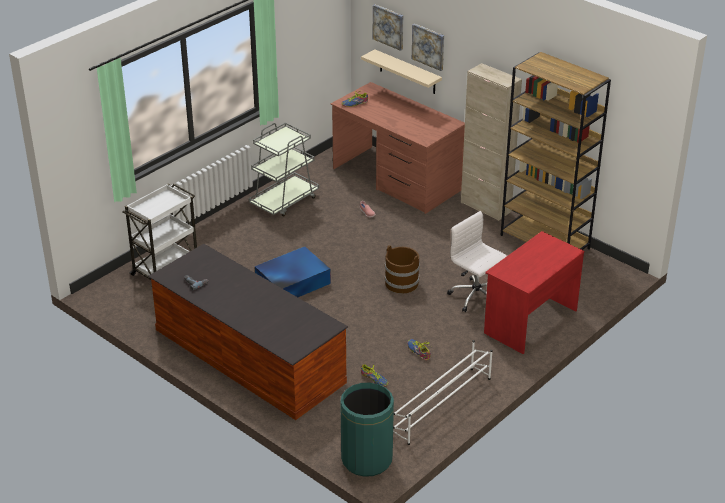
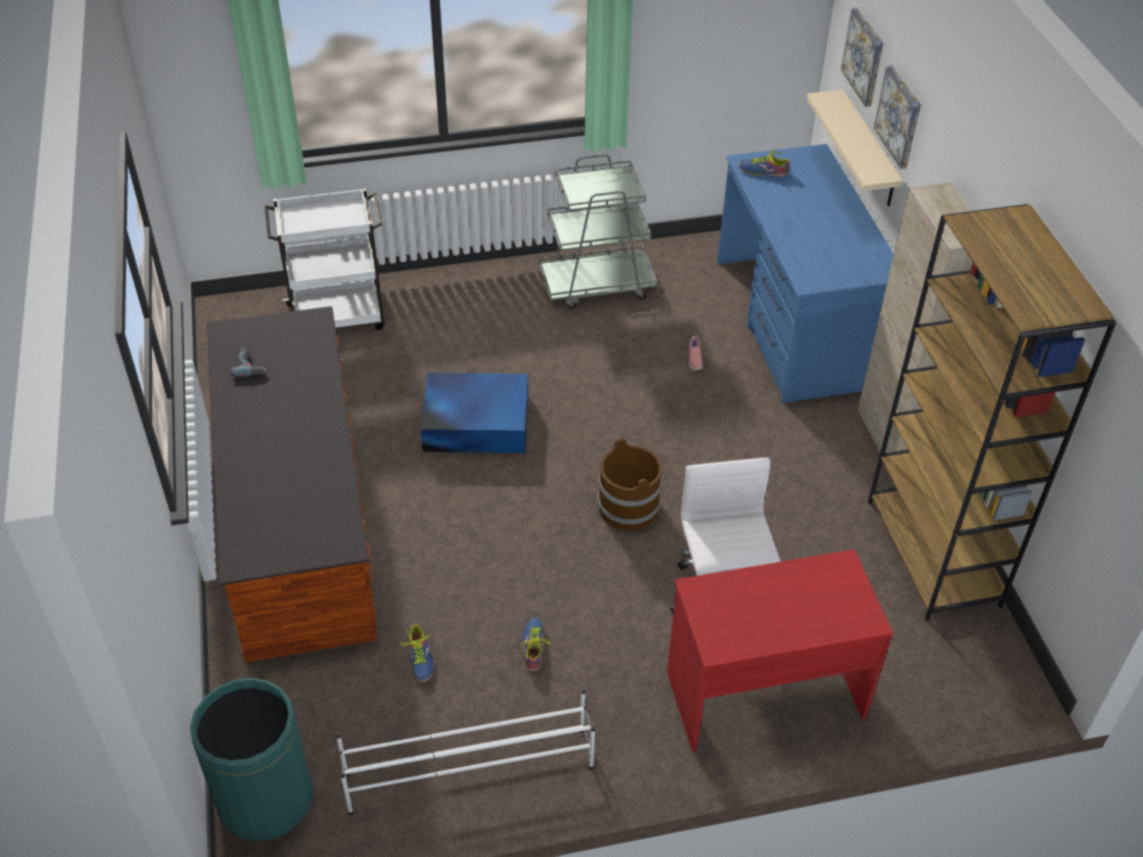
camera: 35 degrees right, 10 degrees up
(396, 179) = (795, 323): brown desk -> blue desk

